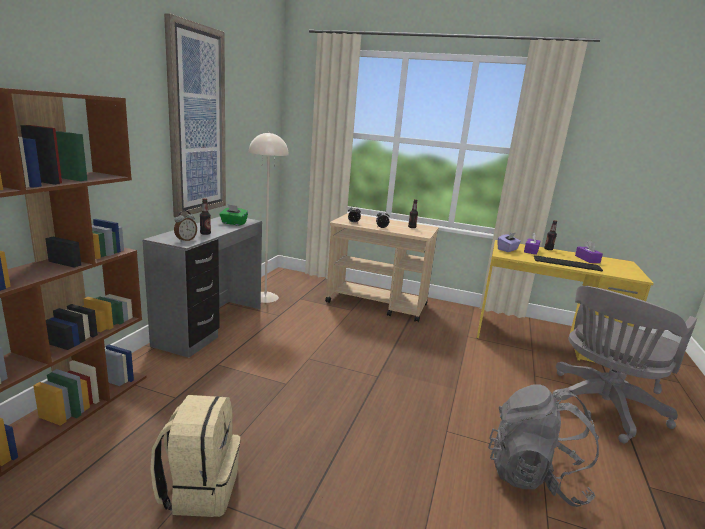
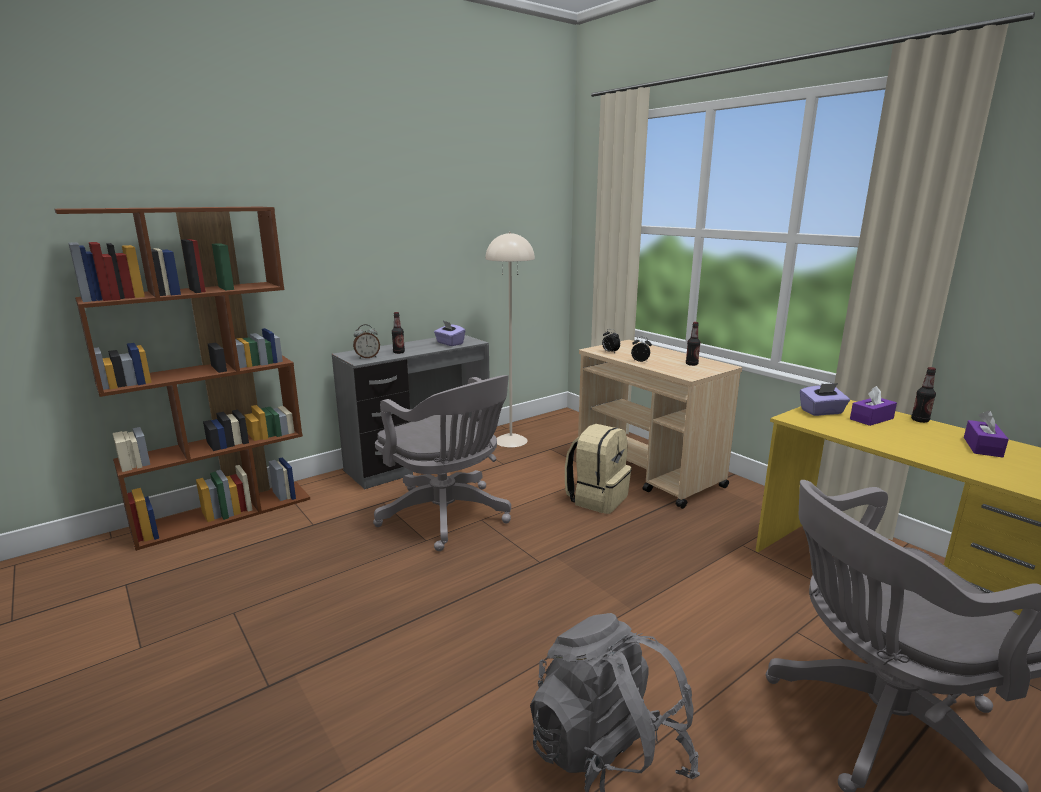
camera: 35 degrees right, 0 degrees up
(196, 122) = (414, 226): picture -> none
(200, 488) = (243, 613): beige backpack -> beige backpack (597, 498)
(233, 223) = (449, 343): green tissue box -> purple tissue box
(283, 362) = (448, 517): none -> grey office chair
(567, 263) = (911, 447): keyboard -> none

